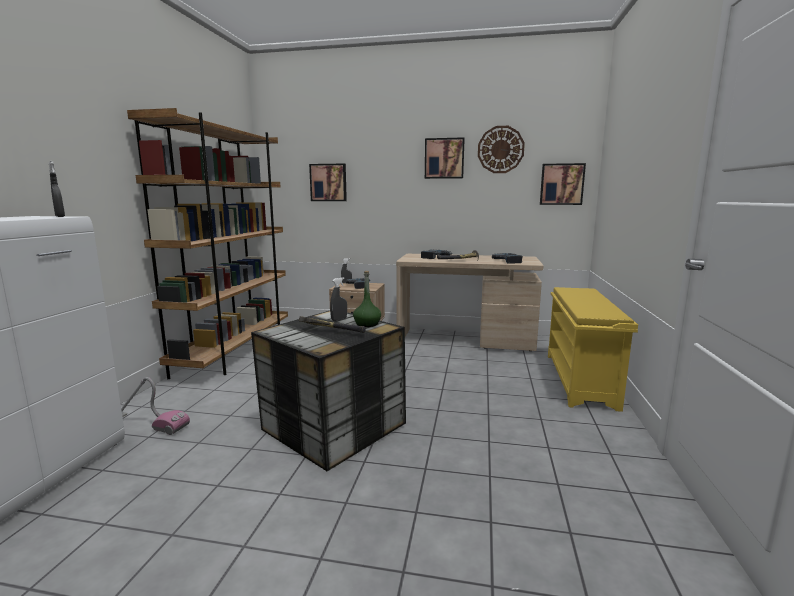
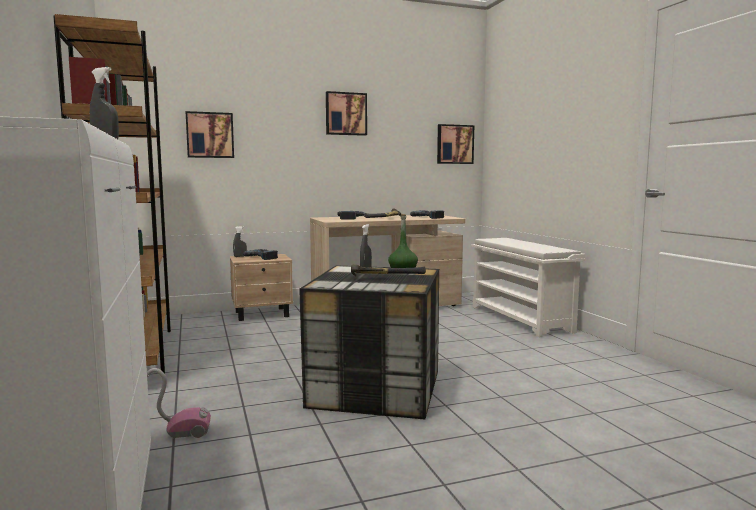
camera: 30 degrees left, 5 degrees down
(500, 149) = (400, 108): wall clock -> none
(581, 380) = (521, 319): yellow shoe rack -> white shoe rack

